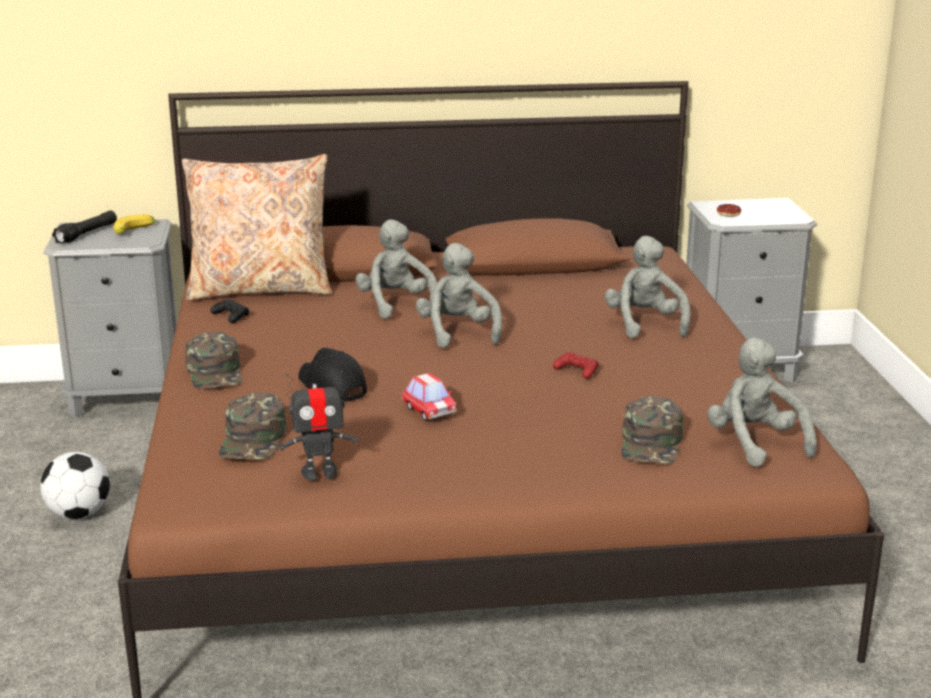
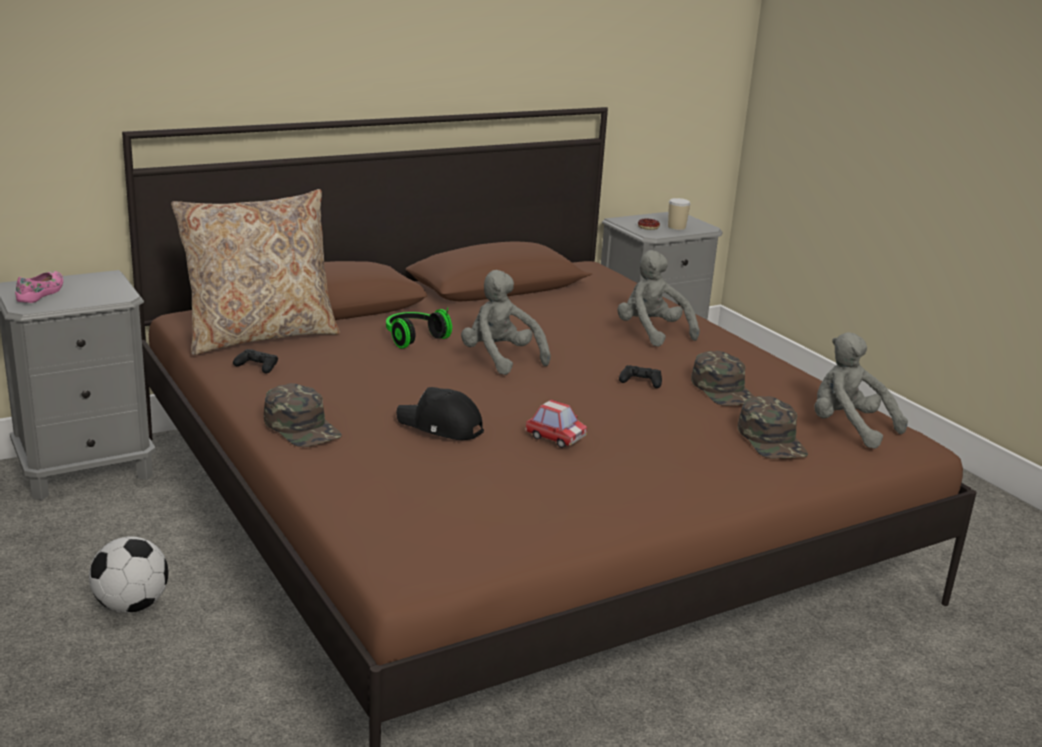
camera: 25 degrees left, 0 degrees up
(86, 234) = (42, 293): black flashlight -> pink shoe
(134, 232) = (96, 286): banana -> none
(254, 439) = (420, 492): green cap -> green cap (724, 390)
(319, 472) = (517, 515): toy robot -> none
(396, 305) = (413, 338): grey plush toy -> headphones
(577, 370) = (641, 382): red game controller -> black game controller
(761, 216) = (676, 227): none -> cup

